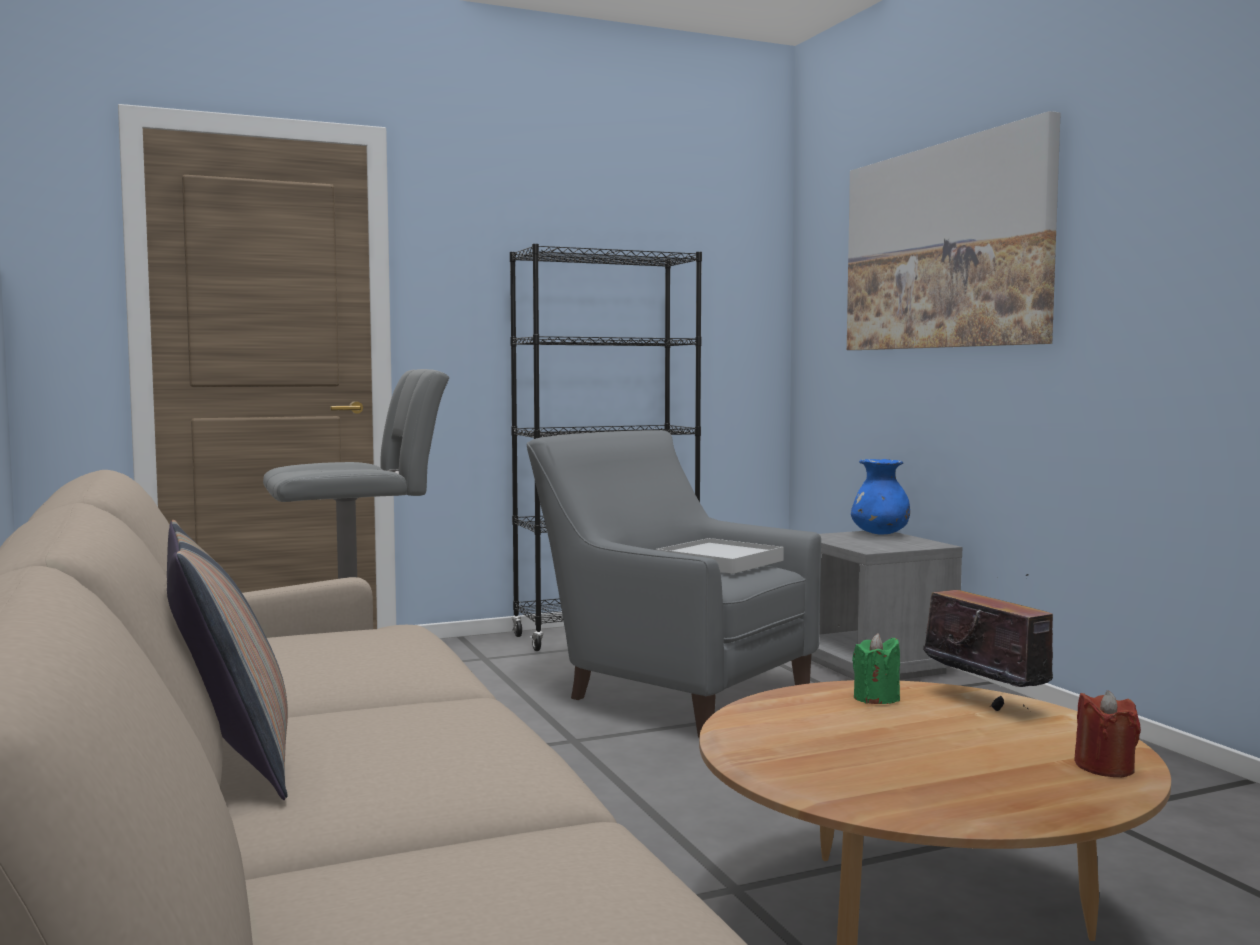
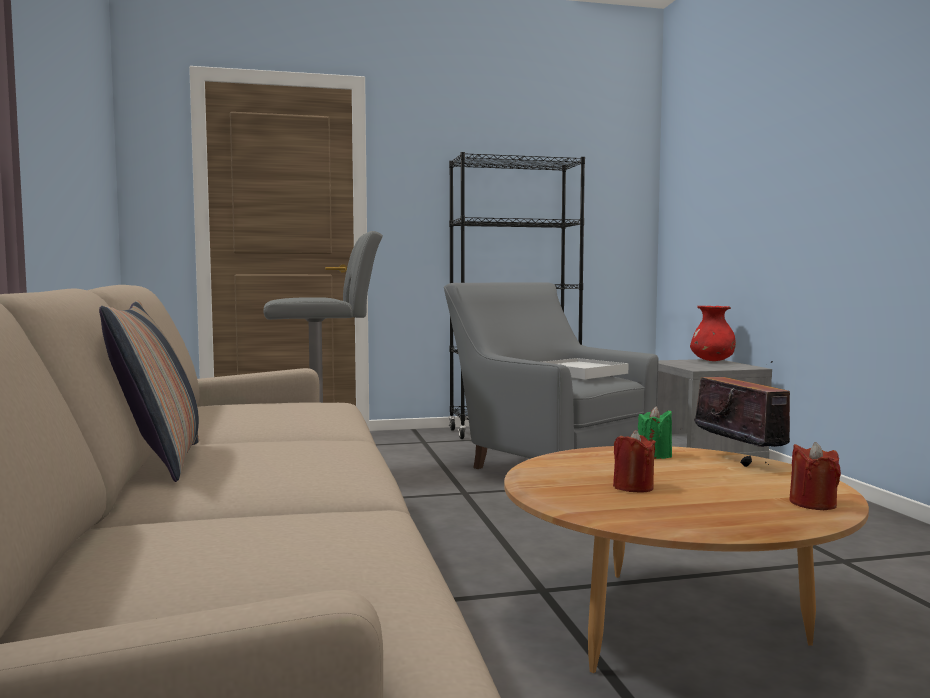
camera: 10 degrees right, 0 degrees up
(877, 754) = (633, 487): none -> red candle
(880, 534) = (712, 361): blue vase -> red vase
(944, 247) = (763, 144): picture -> none

